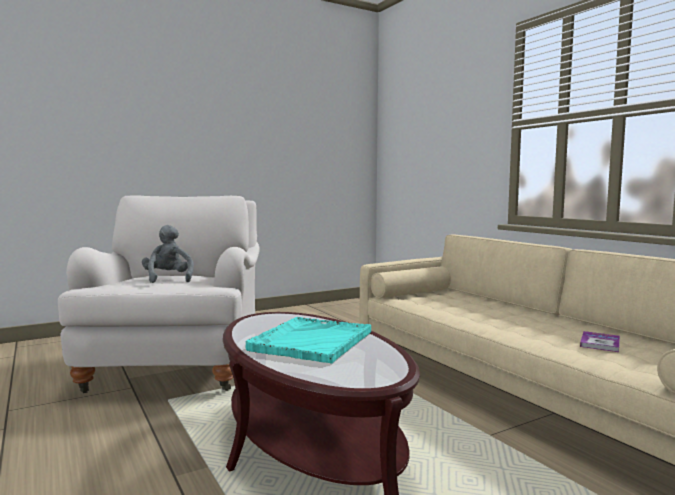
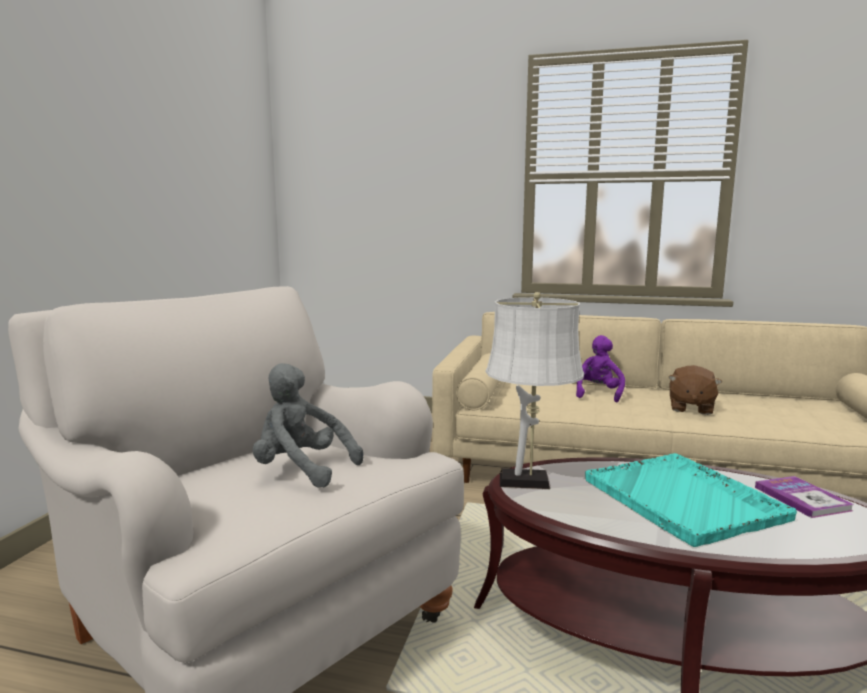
camera: 45 degrees left, 5 degrees up
(270, 317) = (529, 482): none -> white table lamp
(493, 308) = (597, 394): none -> purple plush toy
(539, 328) = (690, 408): none -> brown plush toy
(600, 343) = (759, 410): book -> book (802, 498)

